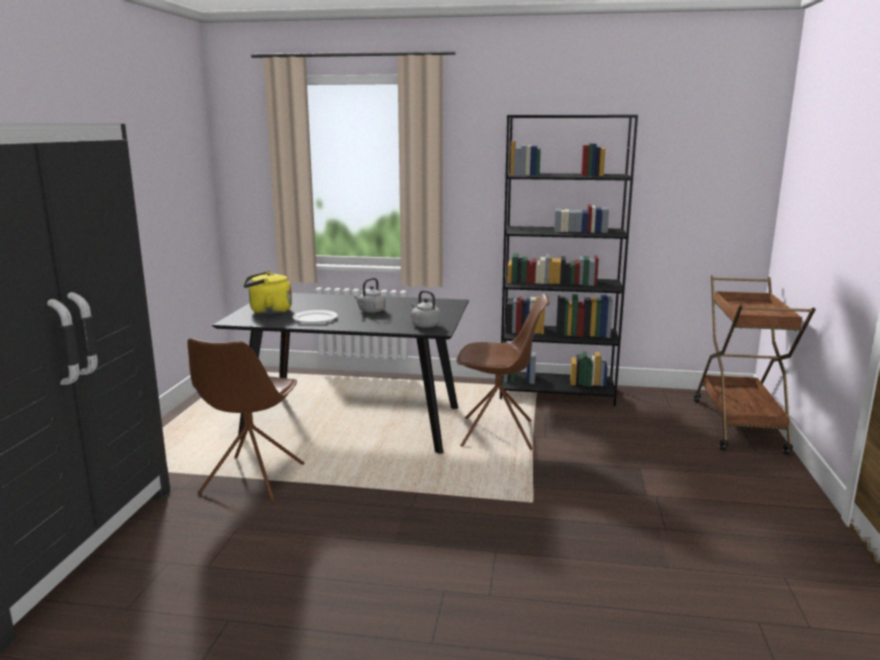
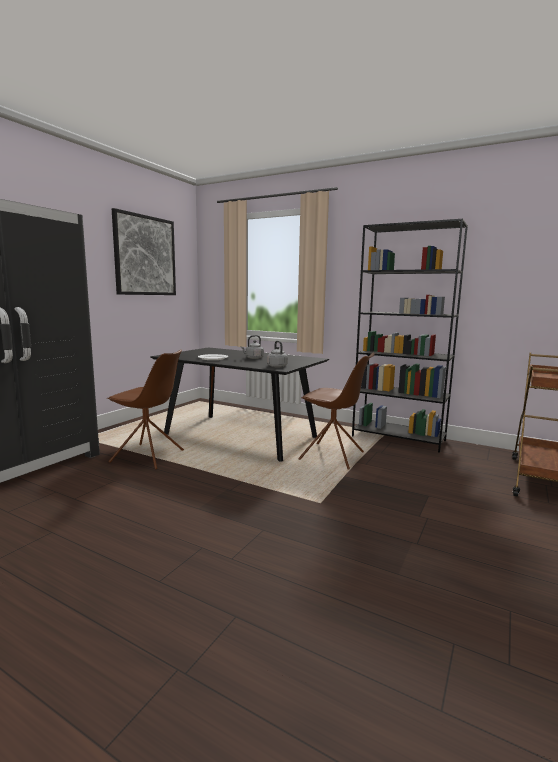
camera: 20 degrees right, 5 degrees down
(152, 153) = (145, 255): none -> picture
(251, 480) = (149, 456): brown chair -> brown chair turned 105 degrees counterclockwise
(268, 311) = (191, 354): yellow kettle -> none

